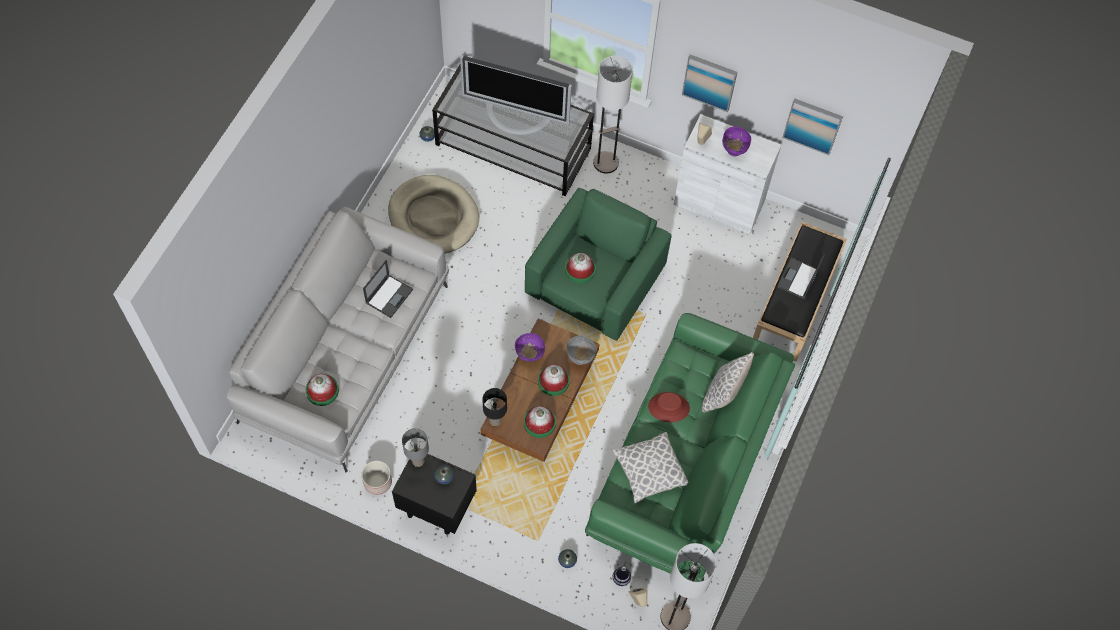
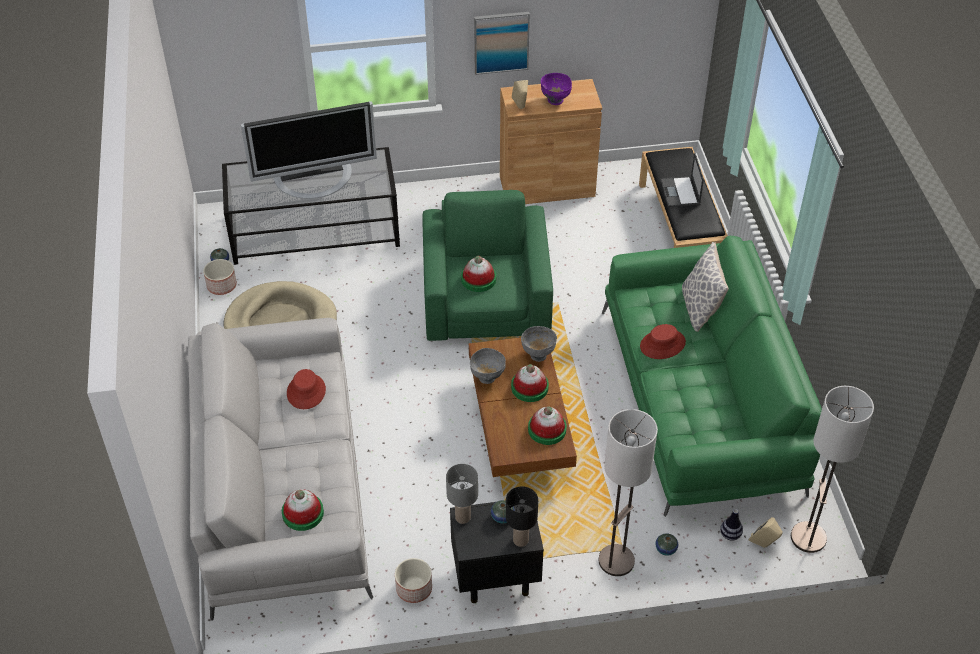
camera: 30 degrees left, 15 degrees down
(389, 295) = (306, 392): laptop -> red hat
(415, 158) = (222, 285): none -> planter
(495, 420) = (501, 451): black table lamp -> black table lamp (520, 540)
(529, 355) = (487, 378): purple bowl -> grey bowl
(605, 163) = (416, 203): floor lamp -> floor lamp (616, 561)
(649, 472) = (693, 406): pillow -> none
(718, 203) = (547, 186): white cabinet -> brown cabinet
(812, 125) = (618, 38): picture -> none

